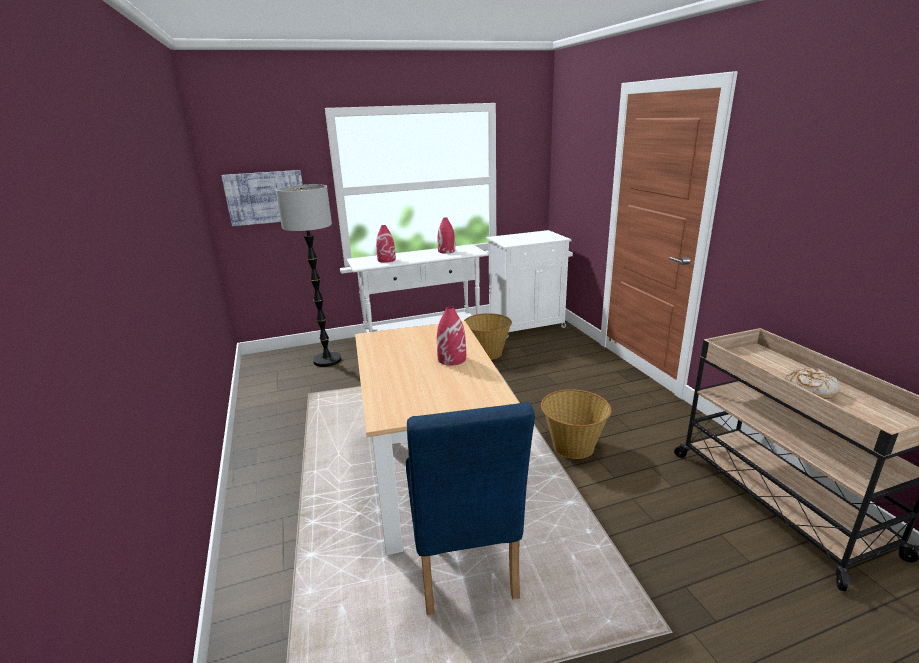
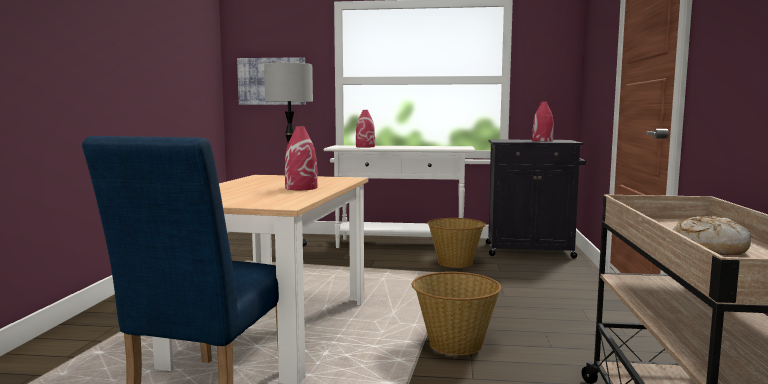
camera: 25 degrees right, 15 degrees down
(446, 251) = (434, 146): red vase -> red vase (542, 140)
(527, 325) = (531, 250): white cabinet -> black cabinet

